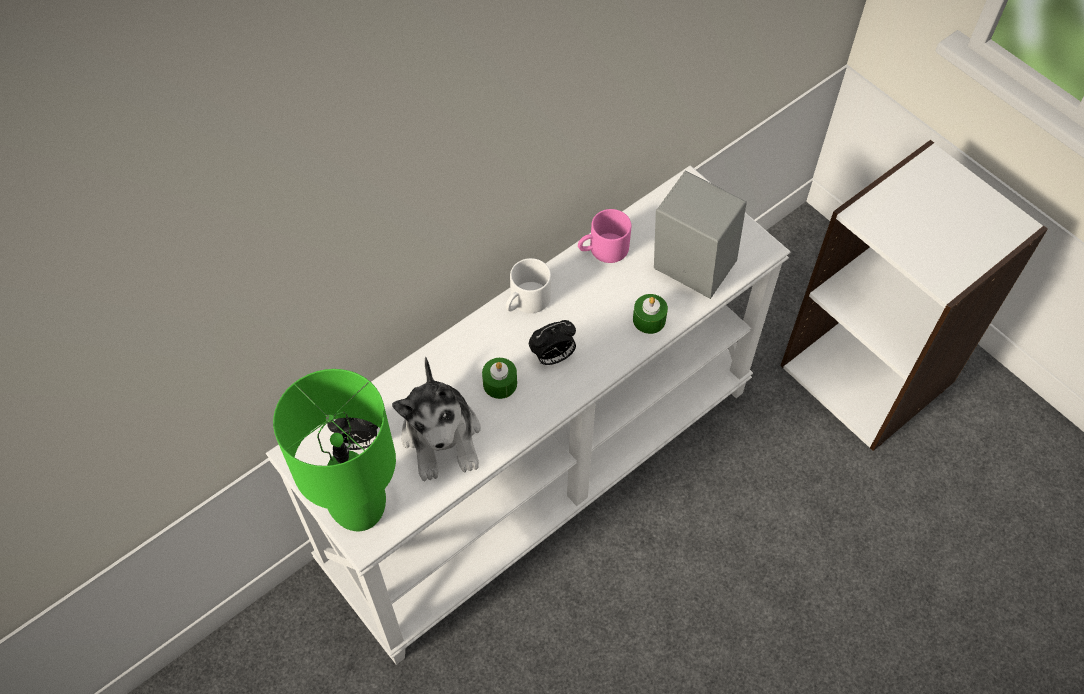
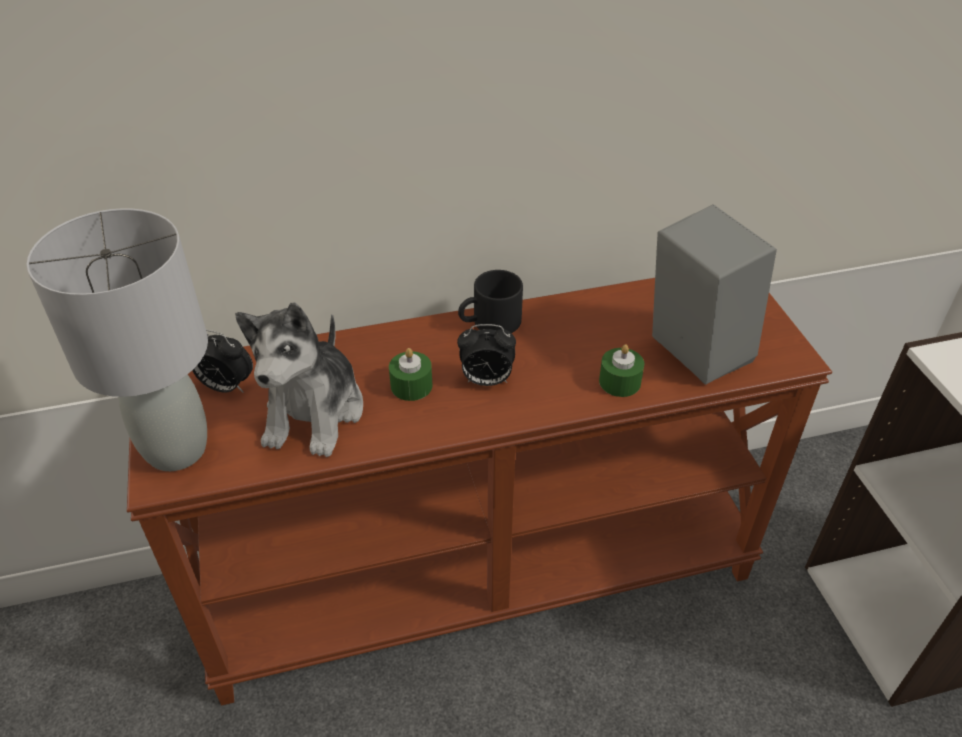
camera: 25 degrees right, 15 degrees down
(360, 509) = (177, 448): green table lamp -> grey table lamp
(526, 302) = (490, 323): white mug -> black mug
(541, 474) = (481, 574): white console table -> brown console table
(603, 250) = (603, 304): pink mug -> none

